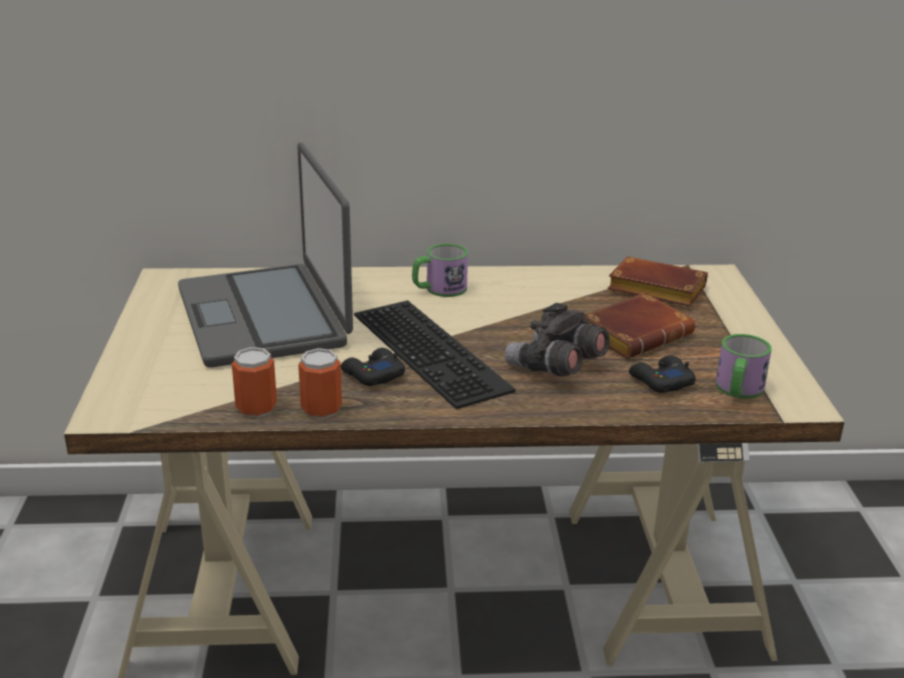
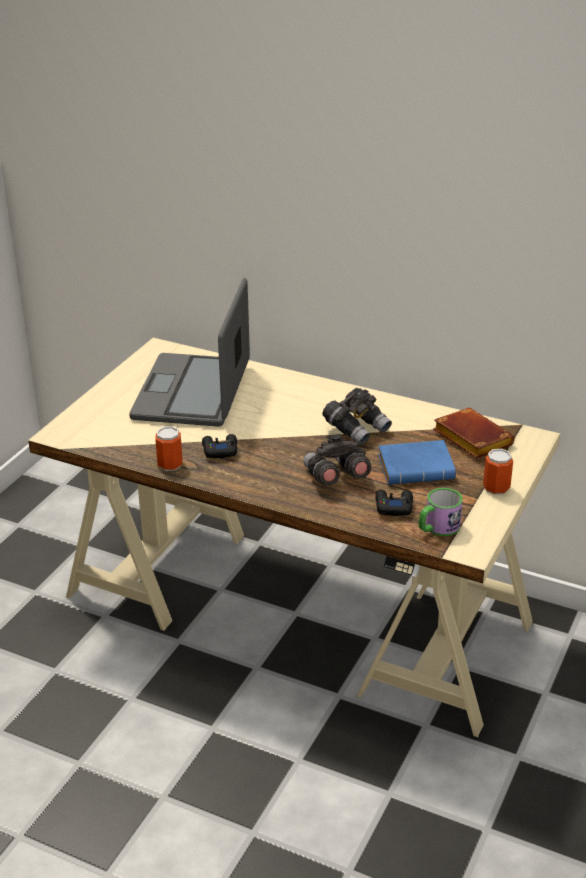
camera: 30 degrees right, 5 degrees up
(256, 408) = (136, 453): can -> can (496, 488)
(434, 351) = (272, 444): keyboard -> none
(439, 289) = (321, 399): mug -> none
(518, 310) = (357, 429): none -> grey binoculars
(635, 333) = (417, 468): brown book -> blue book

